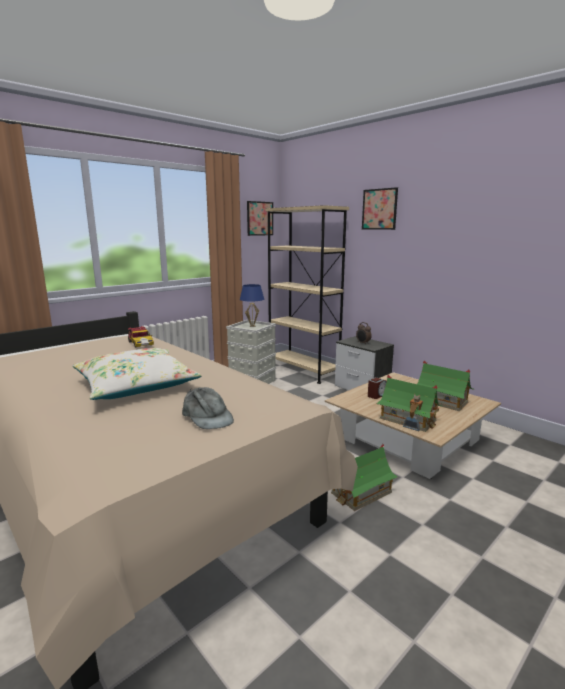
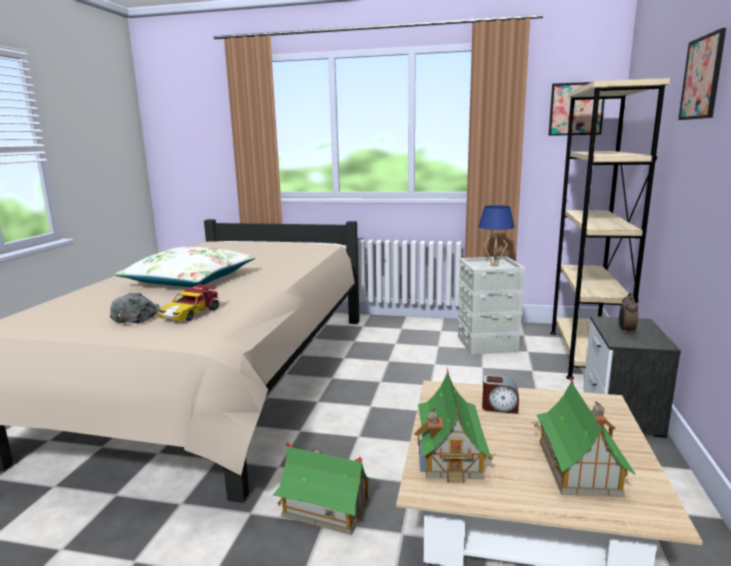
camera: 55 degrees right, 0 degrees up
(141, 343) = (301, 252): toy car -> toy car (191, 313)
(207, 416) = (136, 315): grey cap -> grey cap turned 150 degrees clockwise

